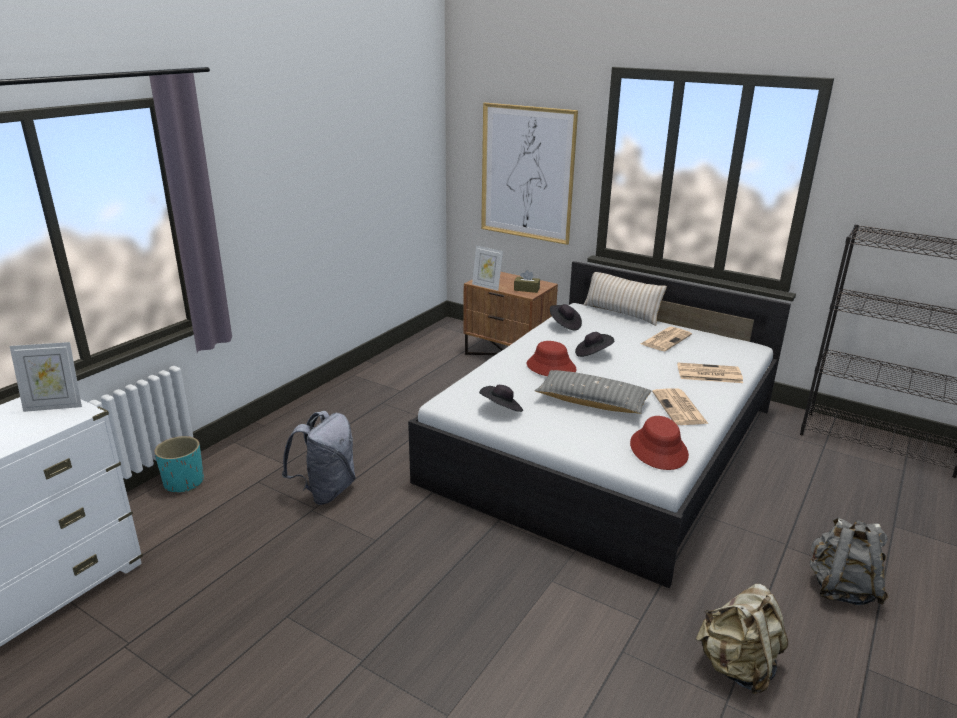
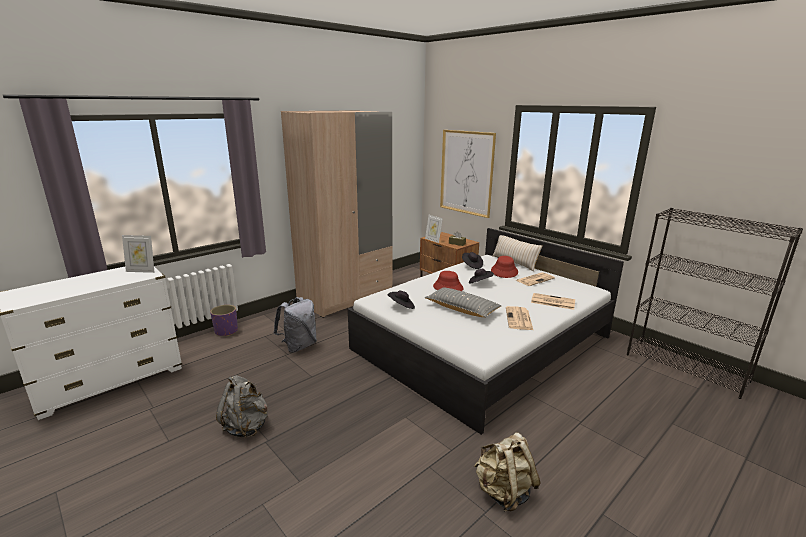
camera: 15 degrees right, 5 degrees down
(184, 482) = (226, 331): turquoise planter -> purple planter
(359, 394) = (345, 297): none -> beige wardrobe
(659, 449) = (488, 340): red hat -> red hat (504, 271)
(841, 588) = (608, 457): grey backpack -> grey backpack (246, 426)

